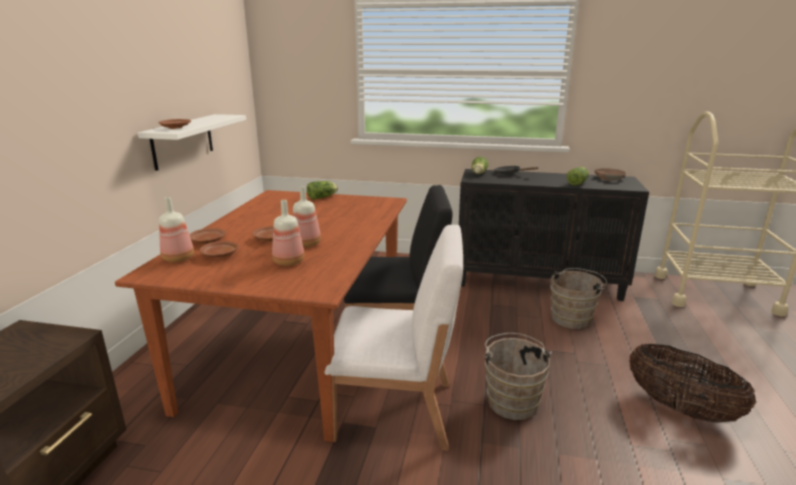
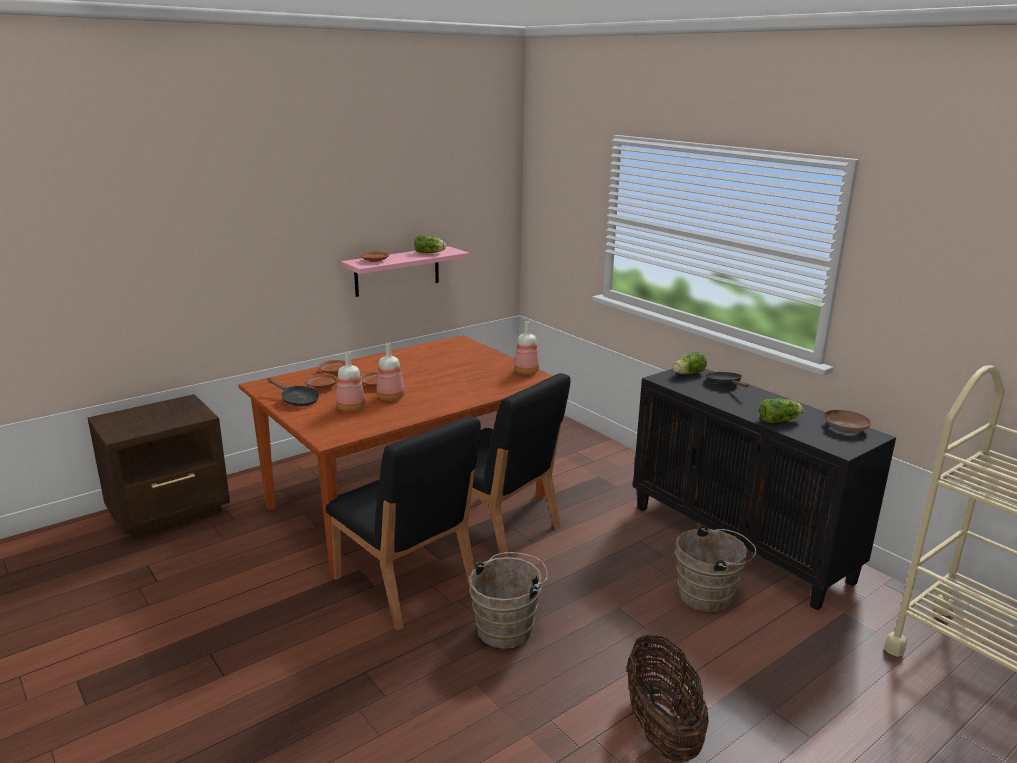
camera: 40 degrees right, 0 degrees up
(179, 258) = (296, 379): bottle -> bottle (527, 372)
(183, 141) = (397, 271): white shelf -> pink shelf
(219, 273) = (297, 400): none -> black frying pan
(323, 197) = (491, 357): lettuce -> lettuce (430, 253)
(395, 411) = (405, 583): white chair -> black chair

